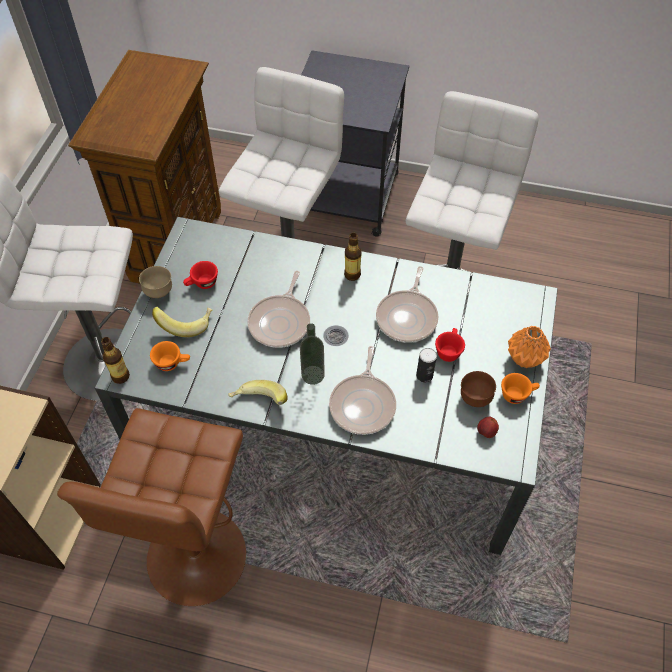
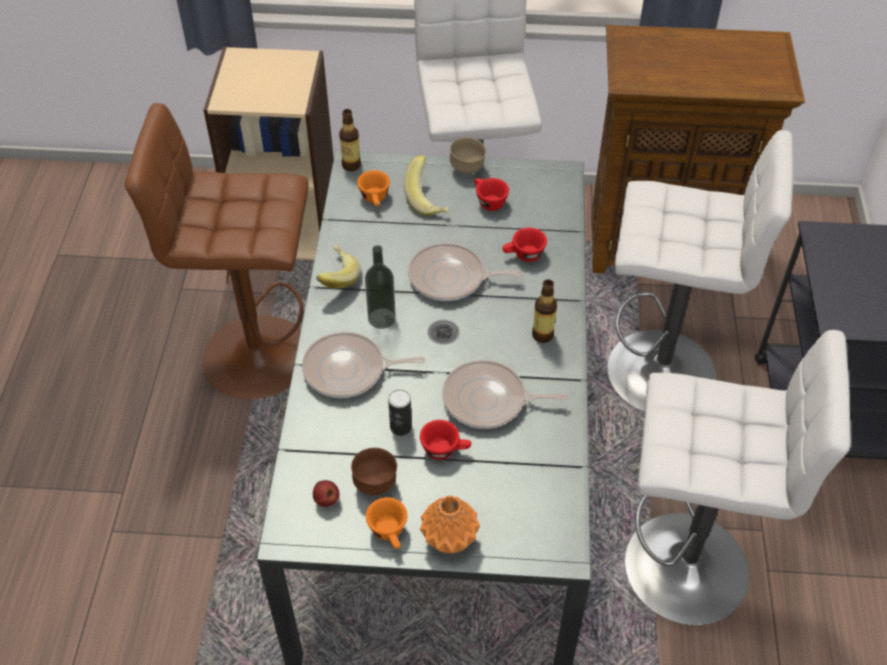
camera: 80 degrees right, 5 degrees down
(269, 272) = (523, 255): none -> red cup

